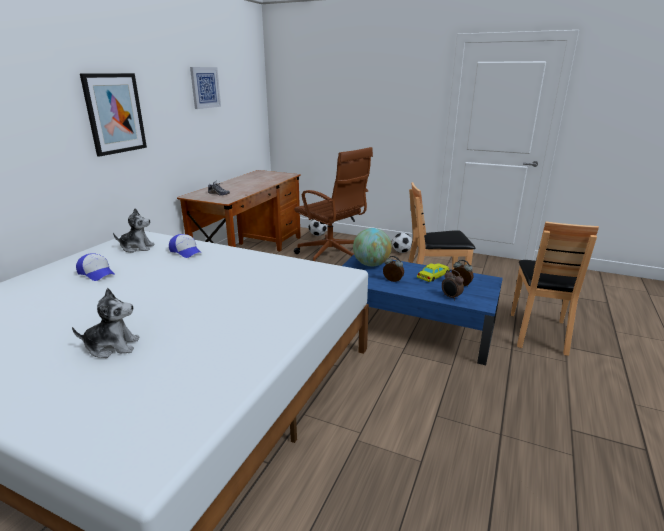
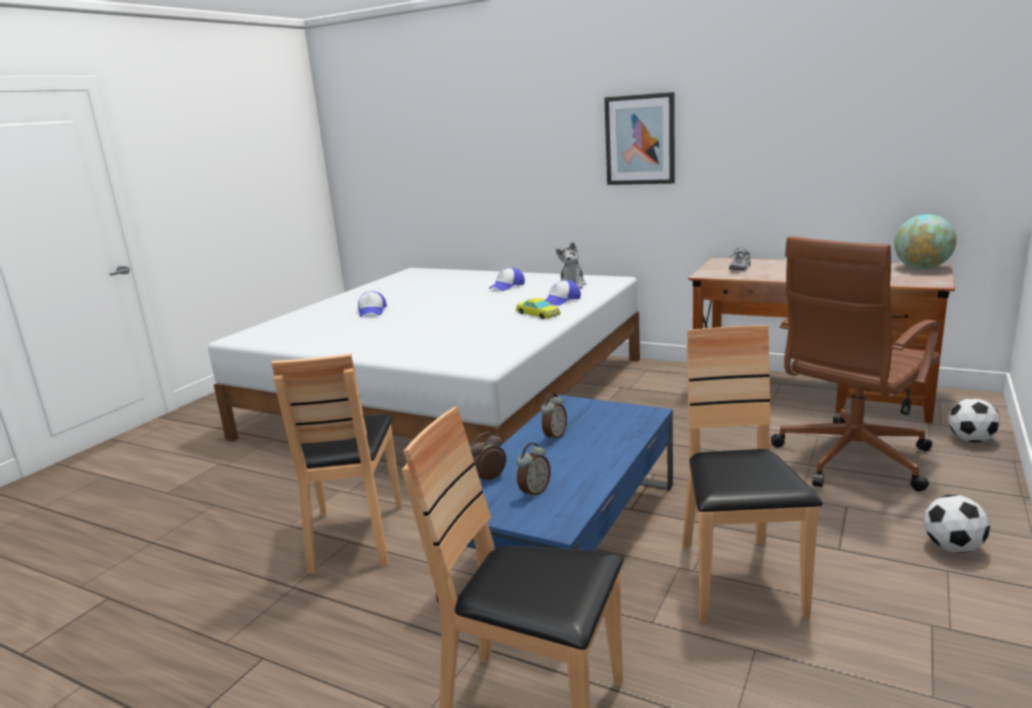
camera: 95 degrees right, 5 degrees down
(112, 346) = (372, 311): plush toy -> cap
(205, 87) = (818, 104): picture -> none
(371, 264) = (620, 421): globe -> globe (922, 268)
(429, 413) = (355, 537): none -> brown chair
(433, 275) = (577, 470): yellow toy car -> yellow toy car (538, 314)

